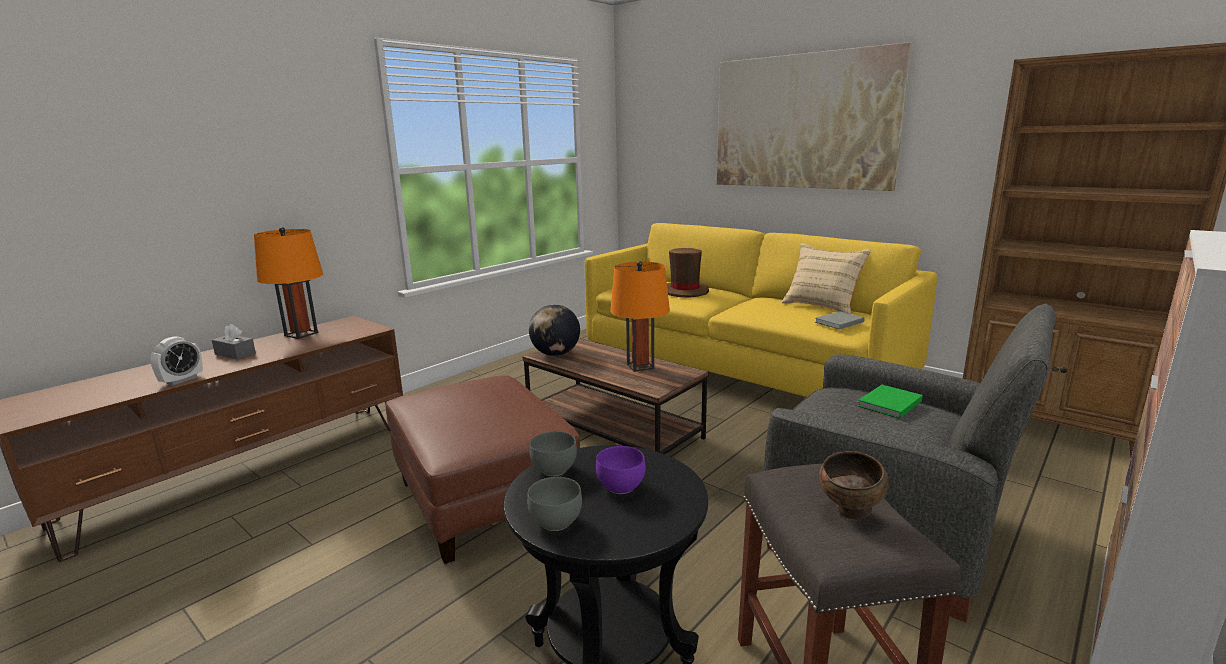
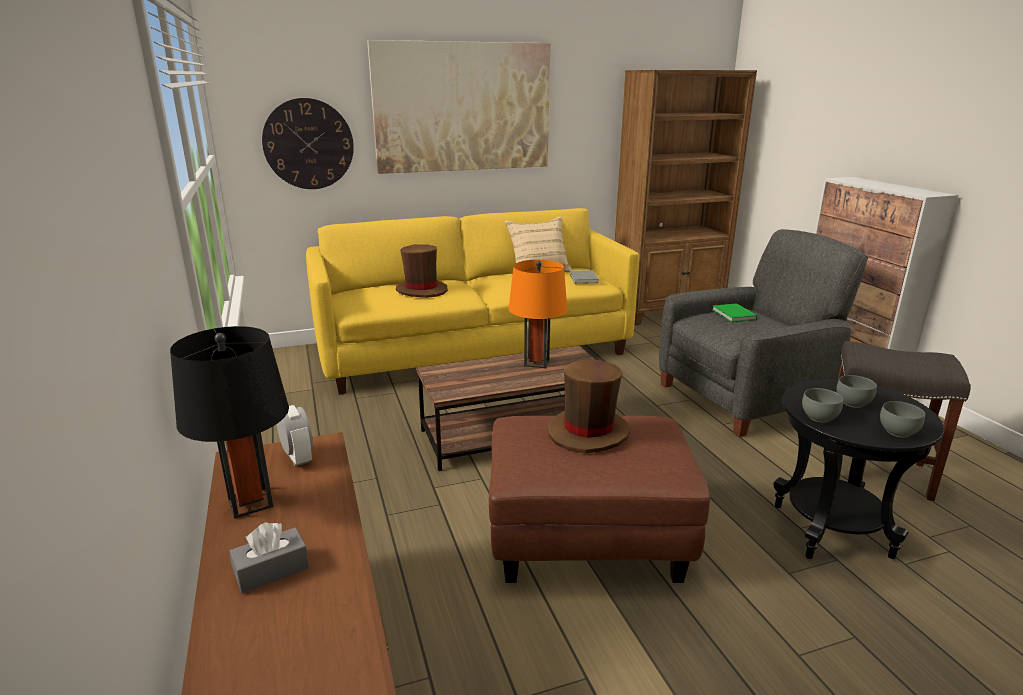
camera: 60 degrees left, 5 degrees up
(181, 380) = (354, 629): alarm clock -> alarm clock (298, 457)
(301, 334) = (250, 502): orange table lamp -> black table lamp
(491, 401) = (588, 432): none -> brown hat
(555, 354) = (453, 387): globe -> none
(619, 486) = (852, 403): purple bowl -> grey bowl
(671, 155) = (308, 144): none -> wall clock
(850, 513) = (909, 357): brown bowl -> none

